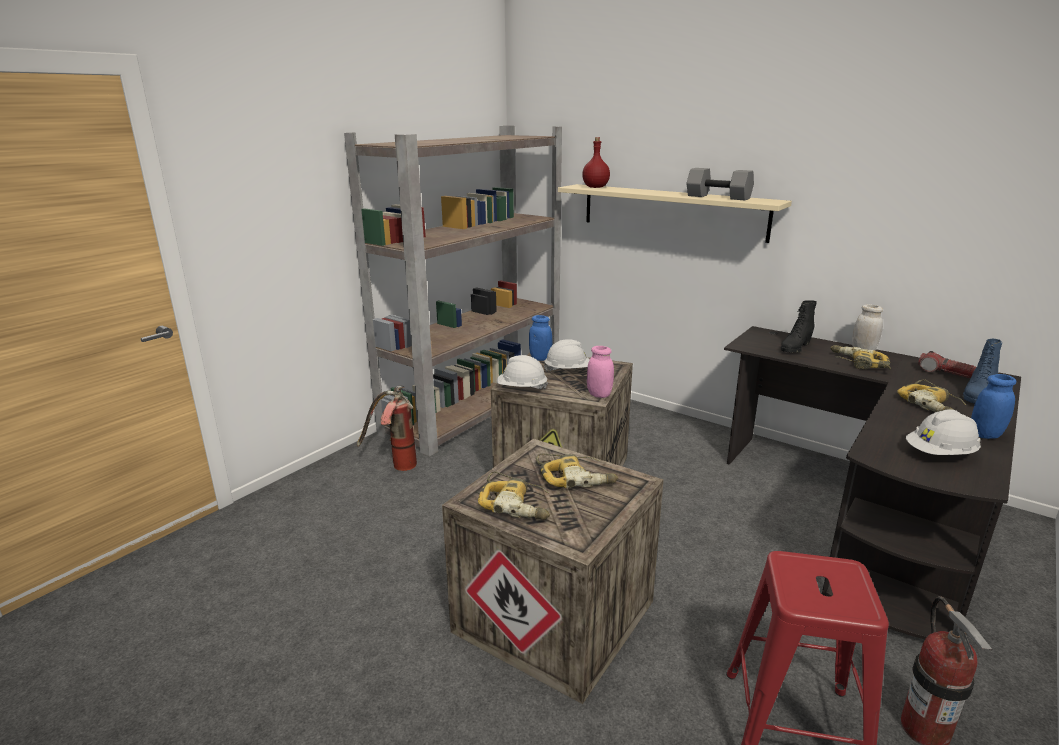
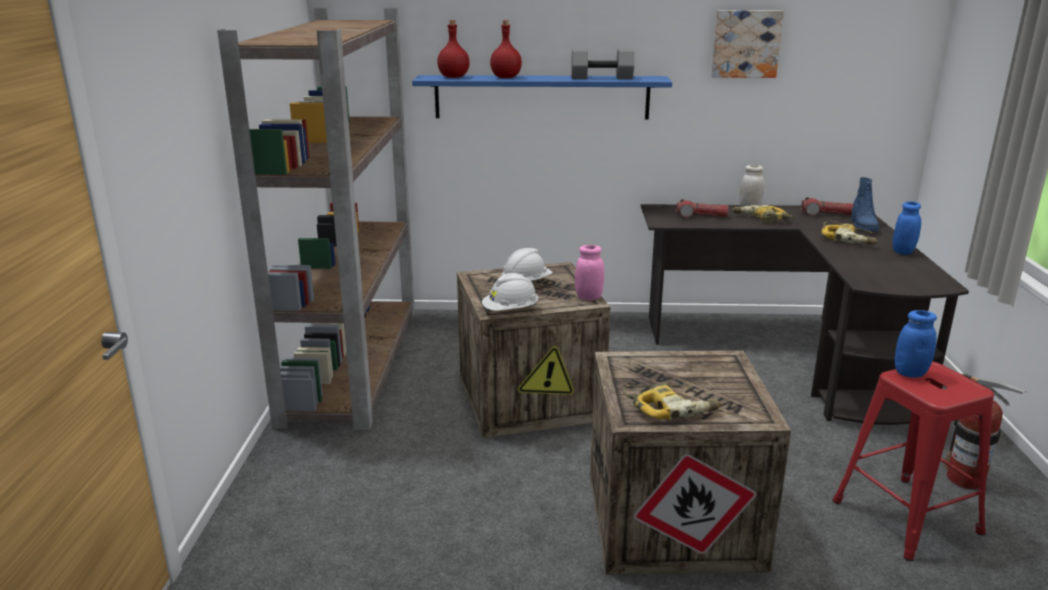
camera: 35 degrees left, 0 degrees up
(395, 466) = (342, 453): fire extinguisher -> none
(540, 358) = (479, 278): blue jar -> blue jar (910, 373)
(576, 477) = (681, 371): power drill -> none
(635, 190) = (506, 77): none -> red bottle
(672, 211) = (541, 97): beige shelf -> blue shelf
(795, 348) = (701, 216): black boot -> flashlight
(883, 171) = (745, 43): none -> picture
(940, 454) = (900, 272): white hard hat -> none

